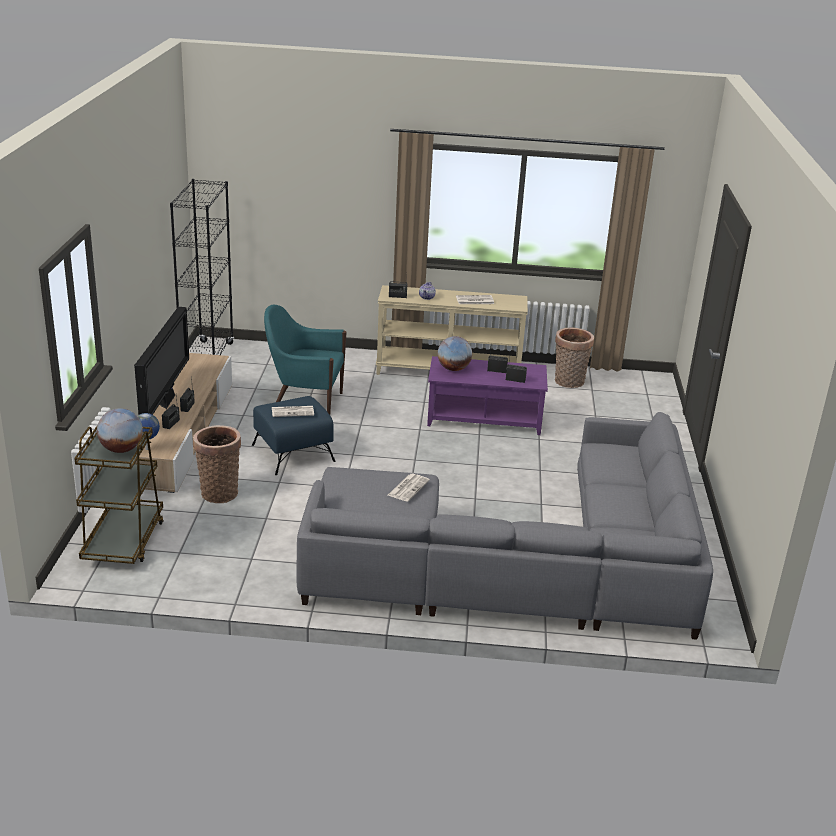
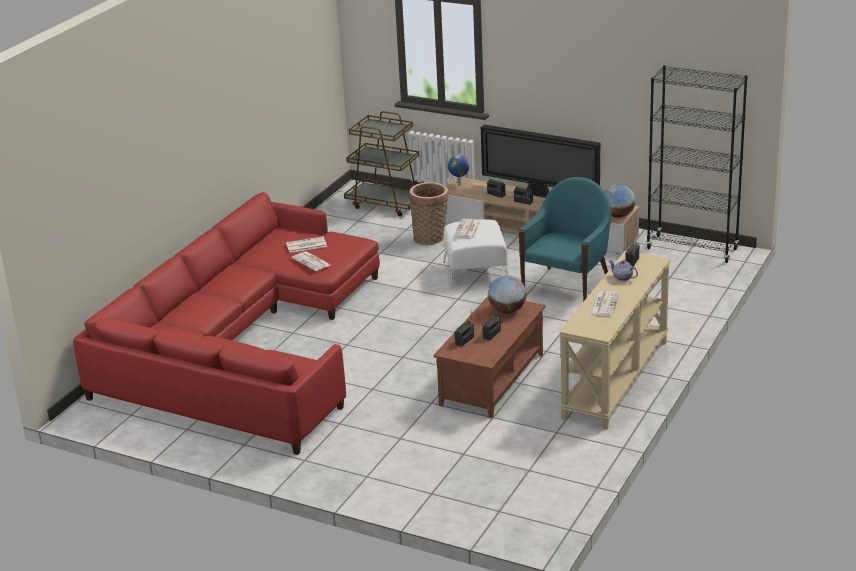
camera: 115 degrees right, 0 degrees up
(121, 449) = (376, 131): globe -> globe (618, 215)
(294, 453) = (475, 273): blue ottoman -> white ottoman
(372, 499) = (306, 245): none -> newspaper
(484, 419) = (491, 379): purple coffee table -> brown coffee table
(519, 562) = (242, 346): grey sofa -> red sofa
(569, 383) = (554, 457): basket -> none

